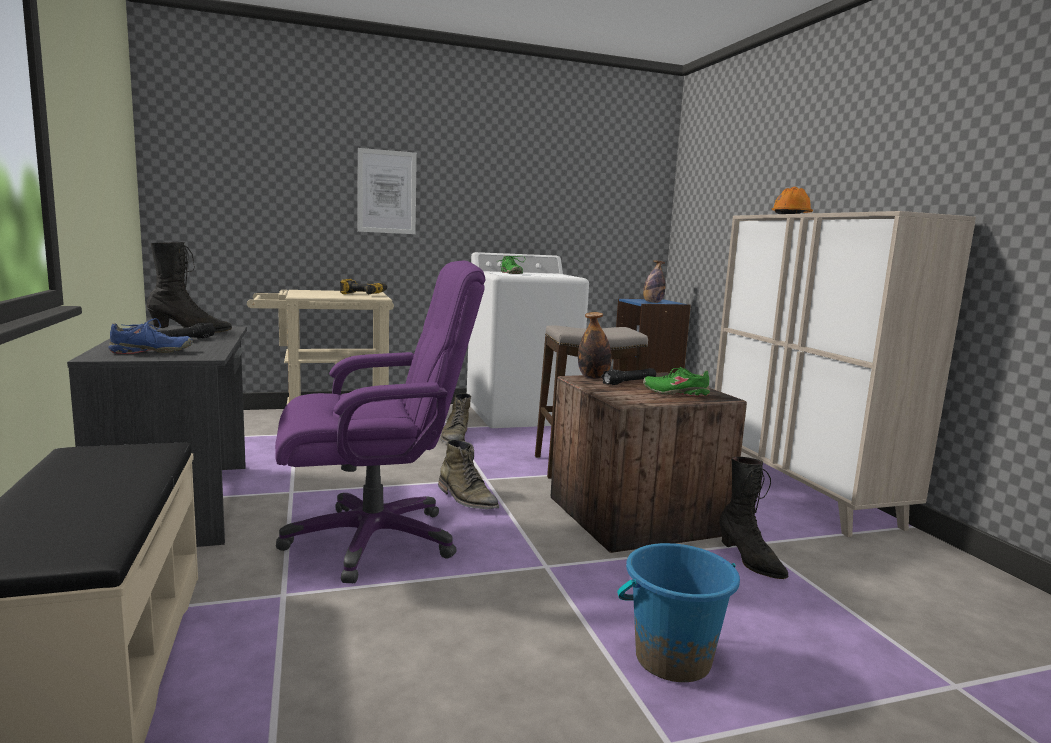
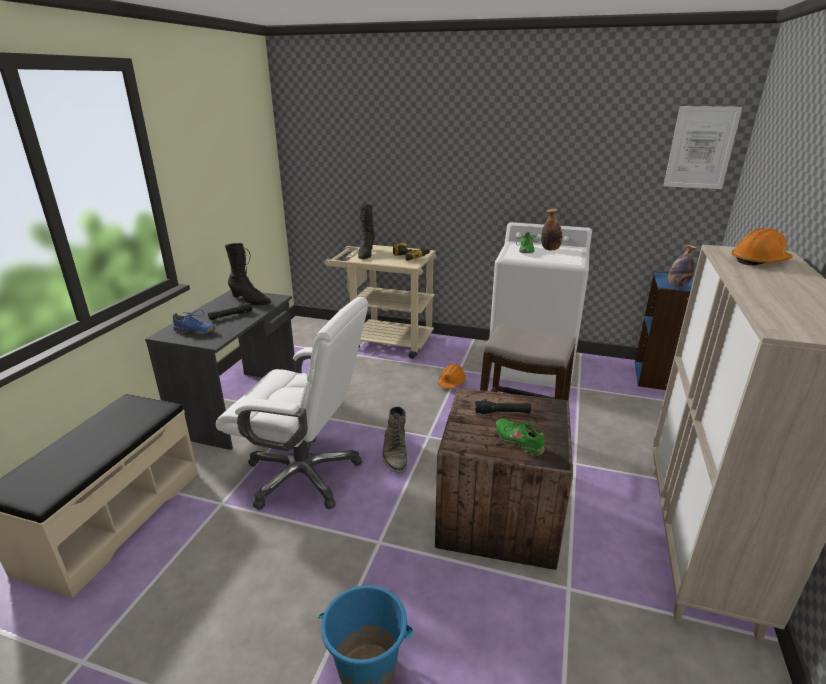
camera: 35 degrees right, 15 degrees up
(374, 540) = (304, 475): purple office chair -> white office chair
(387, 192) = (440, 169): picture -> picture (701, 148)
(455, 437) = (451, 382): green boot -> orange hard hat
(593, 377) = (482, 397): bottle -> bottle (550, 249)
(750, 561) = (538, 605): black boot -> black boot (366, 254)

